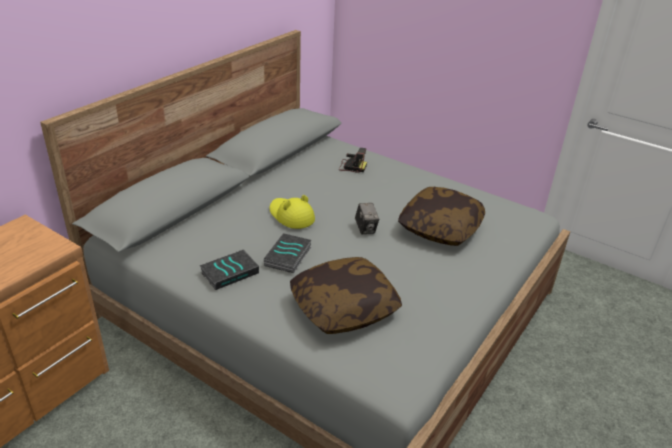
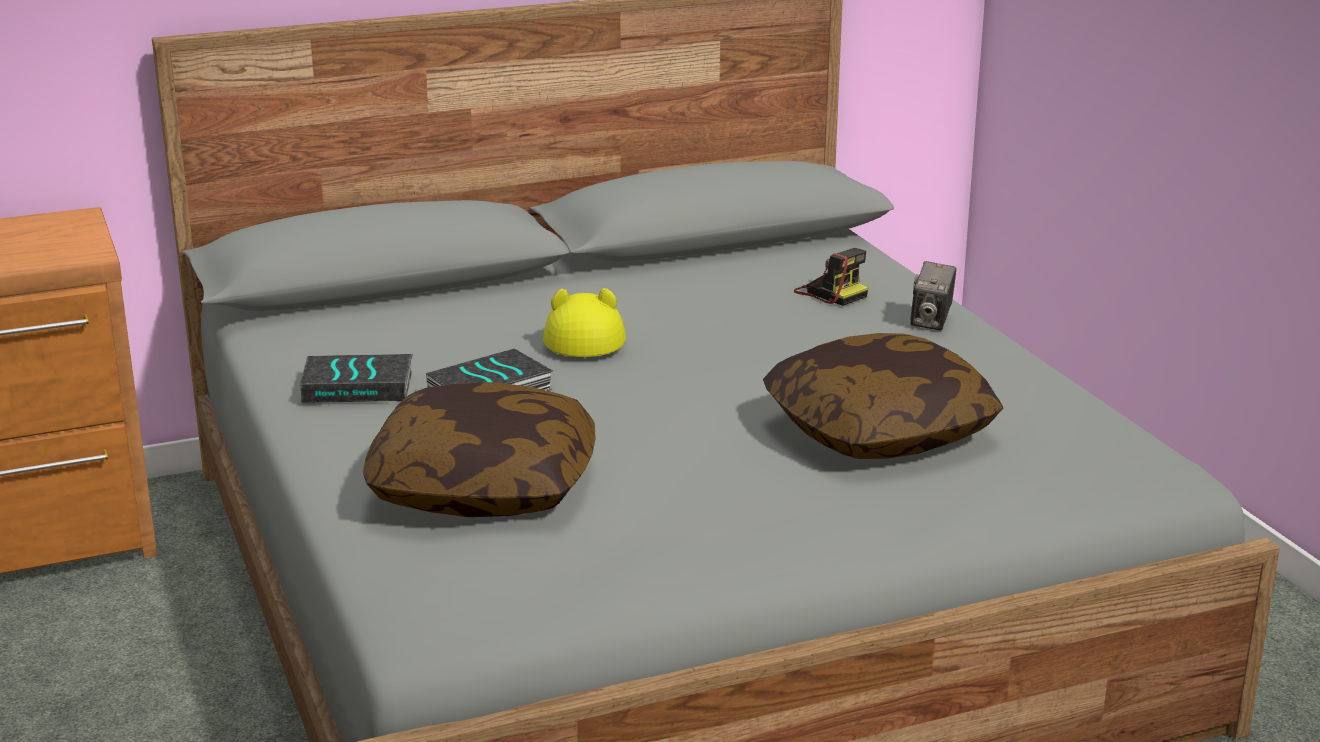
camera: 35 degrees right, 10 degrees down
(366, 229) = (705, 390): camera -> camera (931, 322)

